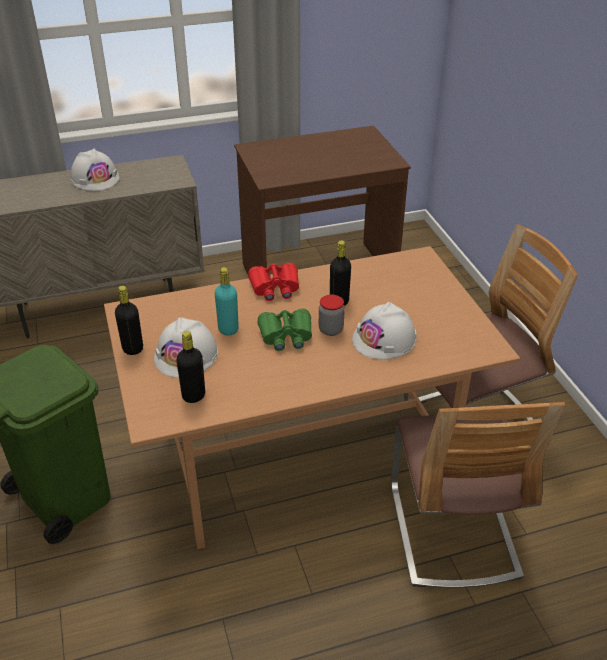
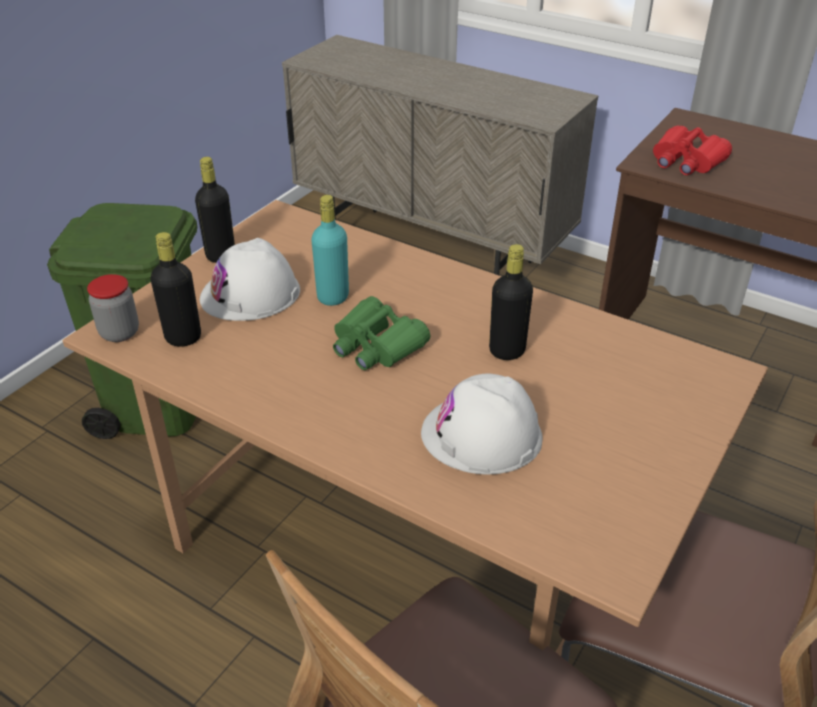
camera: 50 degrees right, 0 degrees up
(95, 178) = (464, 79): white hard hat -> none
(275, 288) = (460, 287): red binoculars -> red binoculars (686, 161)
(331, 330) = (437, 375): jar -> jar (119, 333)

